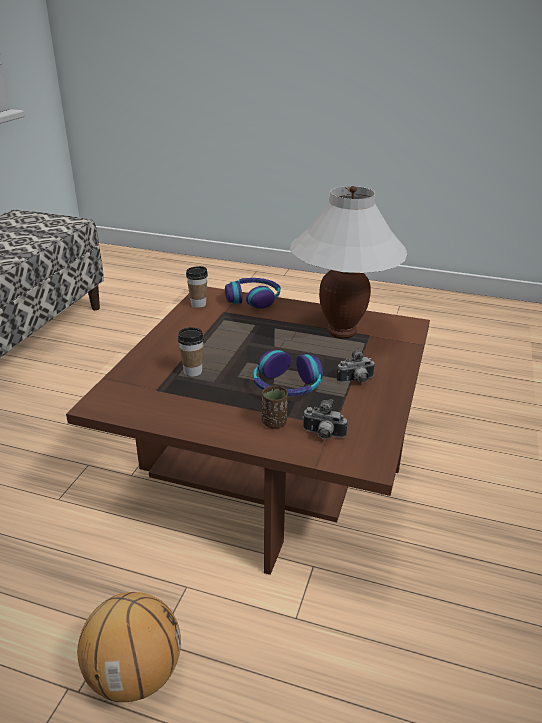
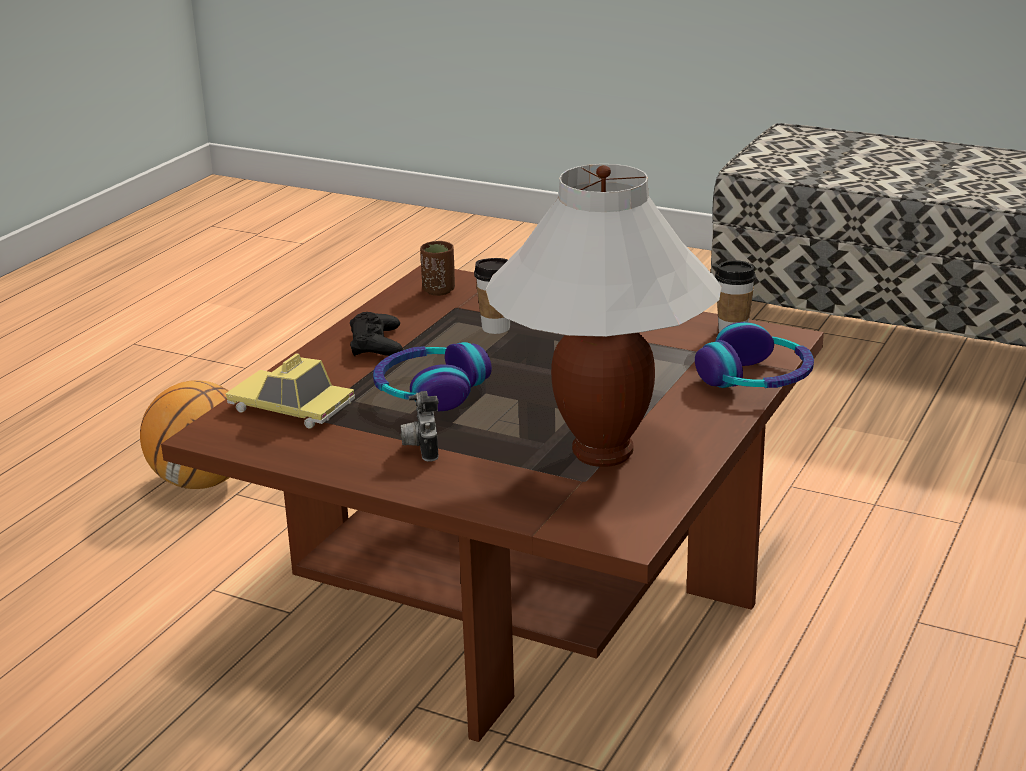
camera: 100 degrees right, 5 degrees down
(218, 415) = (376, 343): none -> black game controller
(274, 422) = (339, 377): brown cup -> brown cup (439, 291)
(323, 435) = (291, 407): camera -> toy car

